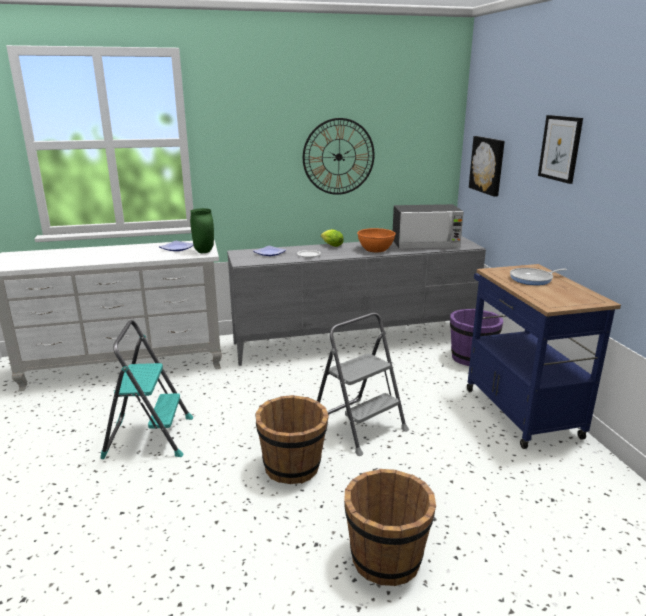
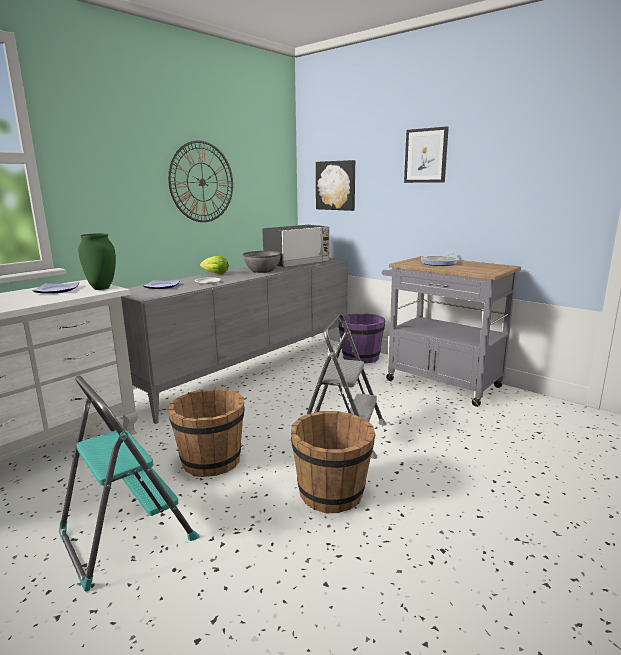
camera: 35 degrees left, 5 degrees down
(375, 249) = (262, 271): orange bowl -> grey bowl
(386, 558) = (507, 530): brown bucket -> brown bucket (211, 461)
(519, 411) = (439, 383): blue cart -> grey cart

